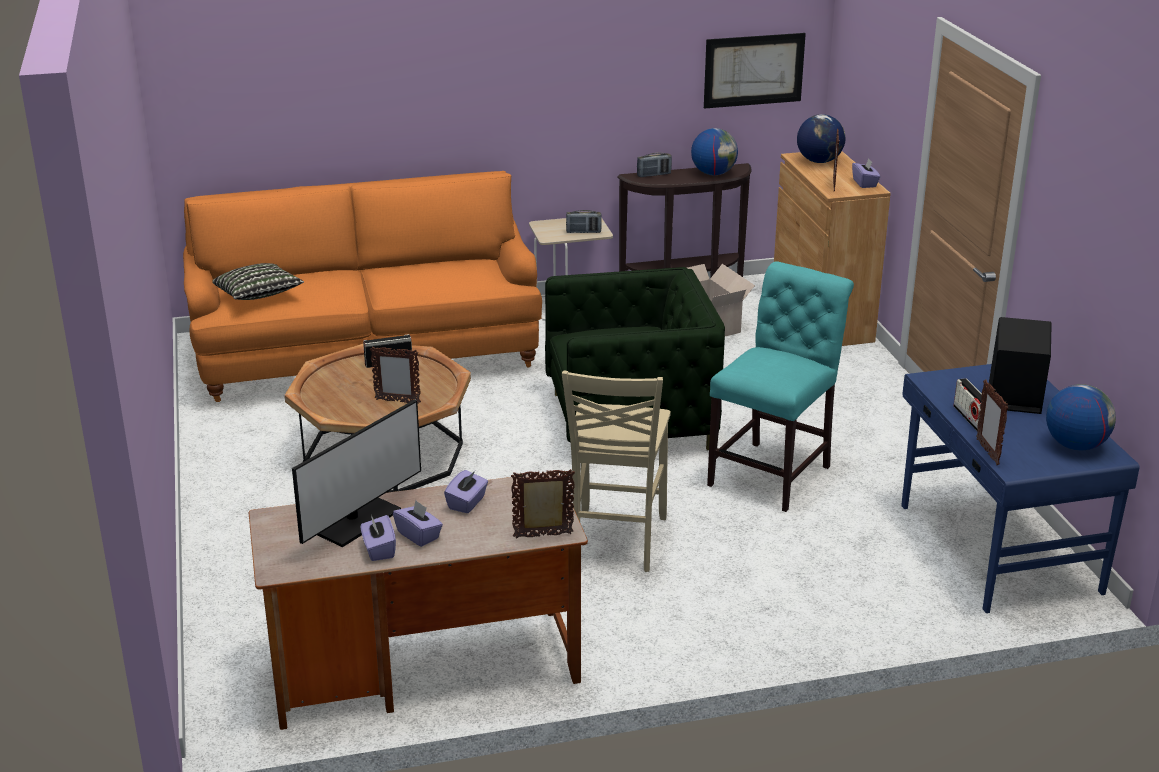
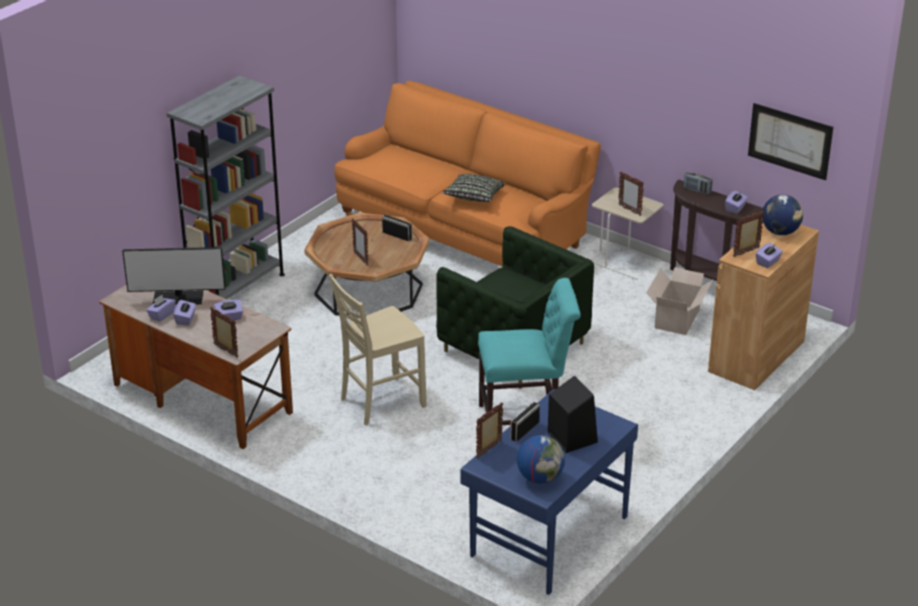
camera: 50 degrees right, 5 degrees up
(225, 536) = (236, 288): none -> grey bookcase
(258, 296) = (387, 161): pillow -> pillow (474, 198)
(583, 232) = (629, 210): radio -> picture frame
(713, 173) = (735, 208): globe -> purple tissue box

